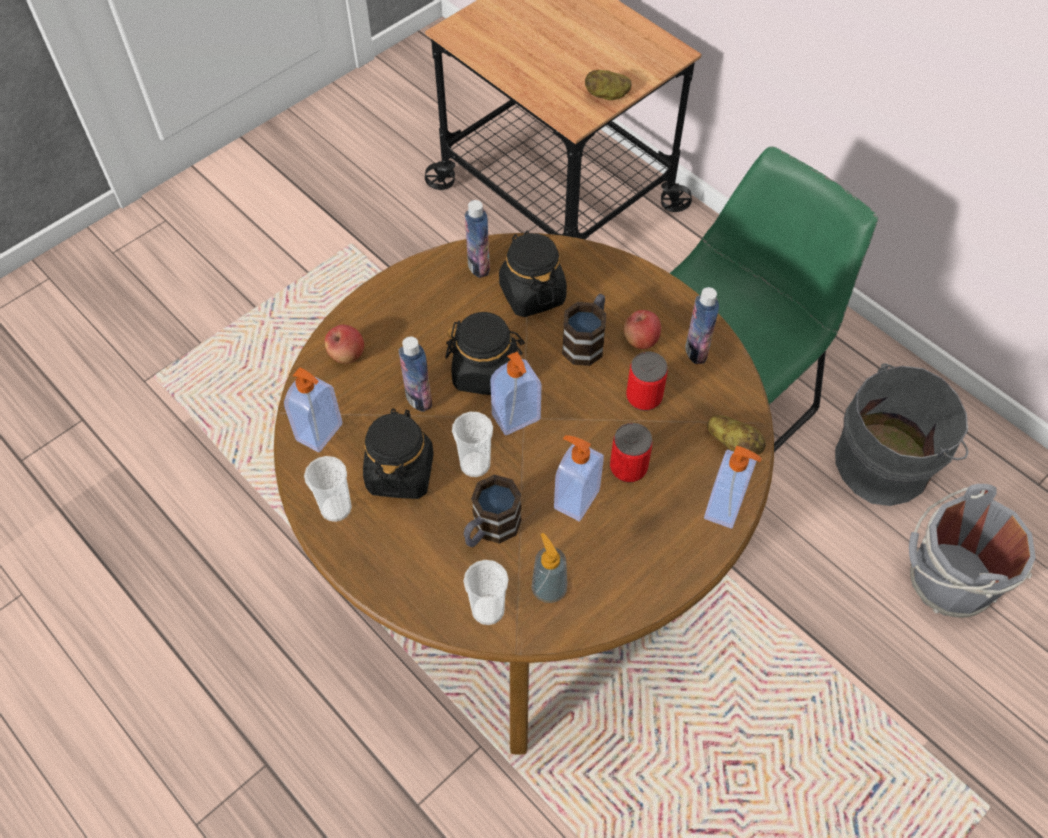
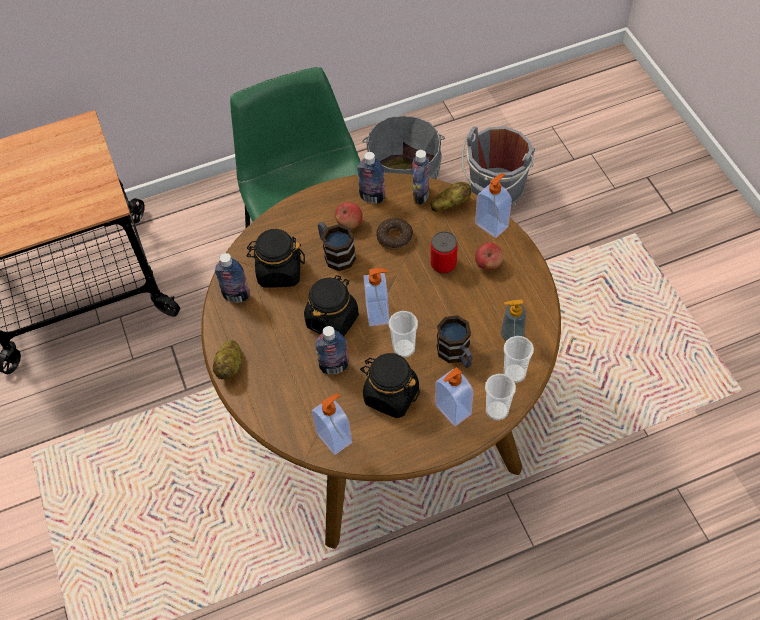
camera: 65 degrees left, 0 degrees up
(336, 508) = (402, 443): cup -> cup (497, 410)
(347, 355) = (274, 402): apple -> apple (488, 264)
(575, 499) = (454, 300): soap dispenser -> soap dispenser (452, 411)
(607, 95) = (98, 178): potato -> potato (230, 366)
(644, 397) = (394, 237): can -> donut
(729, 404) = (420, 195): none -> bottle

